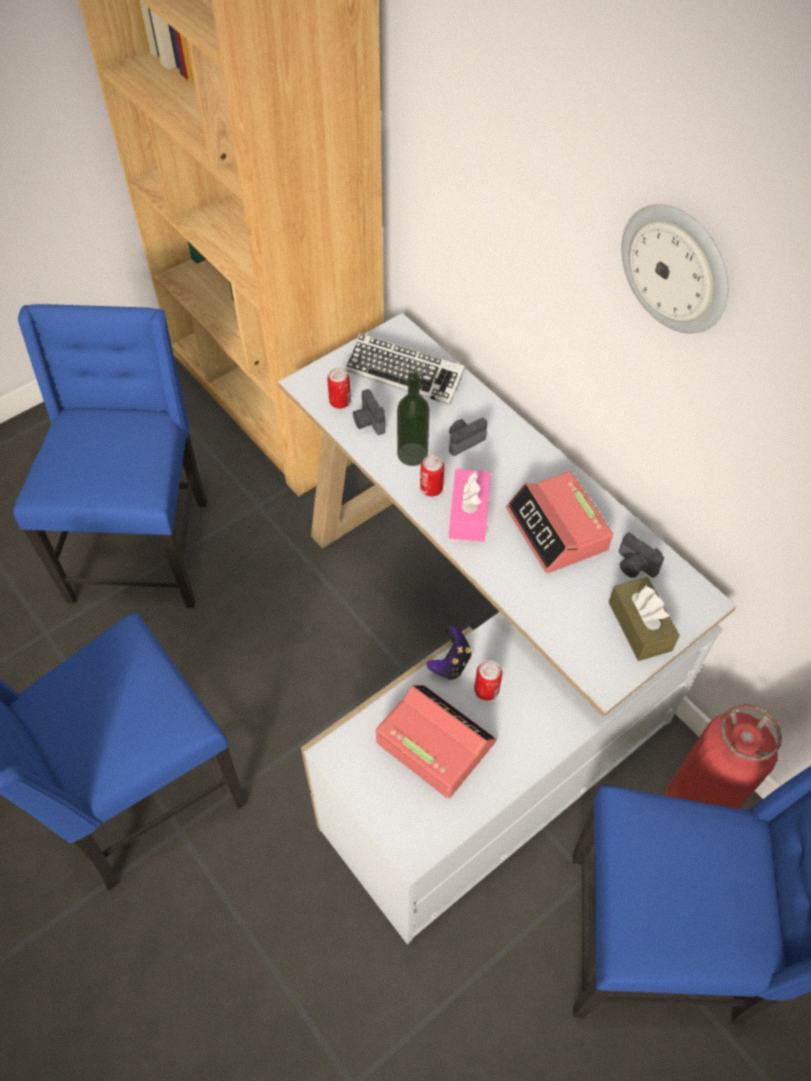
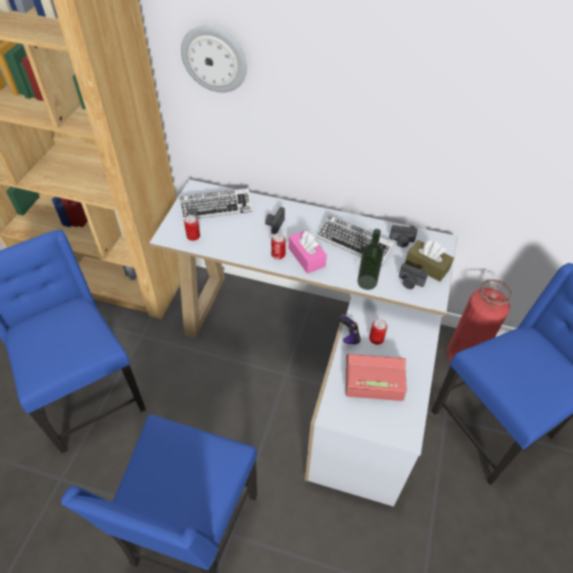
camera: 35 degrees left, 5 degrees down
(368, 422) = (217, 239): camera -> camera (410, 283)
(412, 454) = (254, 243): bottle -> bottle (367, 282)
(557, 530) = (354, 243): alarm clock -> keyboard
(676, 268) = (383, 65): wall clock -> wall clock (214, 59)

